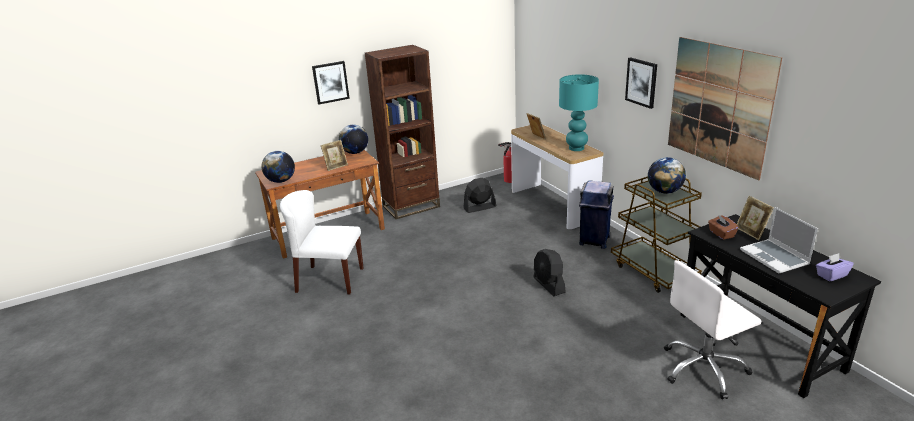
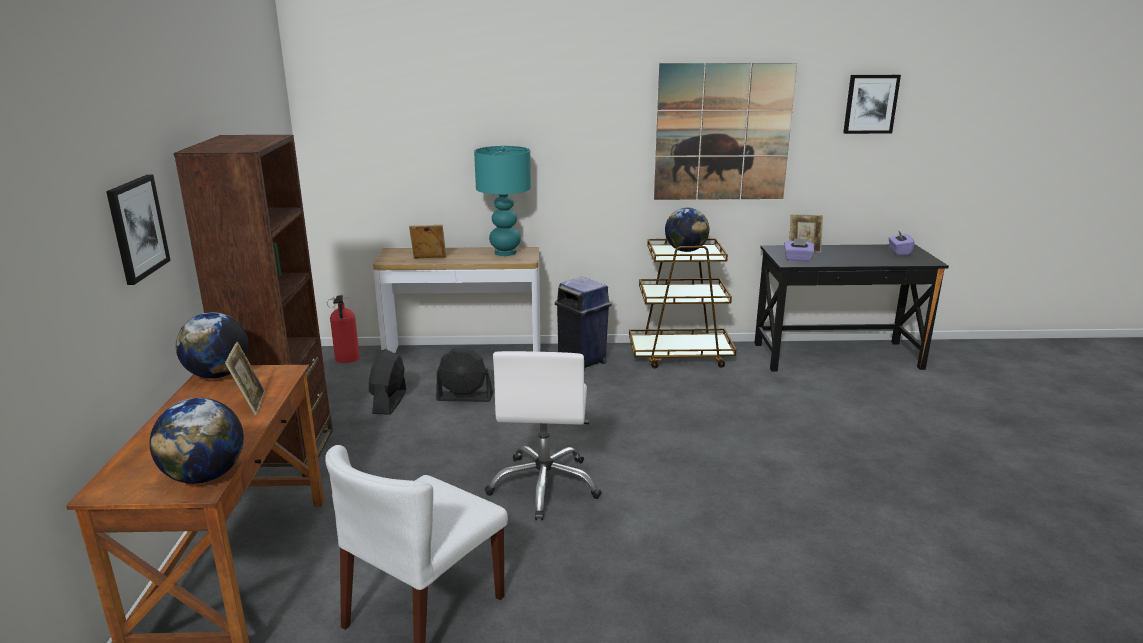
camera: 65 degrees left, 5 degrees down
(549, 285) = (651, 417): black fan -> black fan (465, 397)
(641, 82) = (599, 133): picture -> picture (870, 104)
(704, 369) = (866, 392): white office chair -> white office chair (545, 485)
(721, 234) = (797, 259): brown tissue box -> purple tissue box
(775, 257) = (857, 257): laptop -> none

